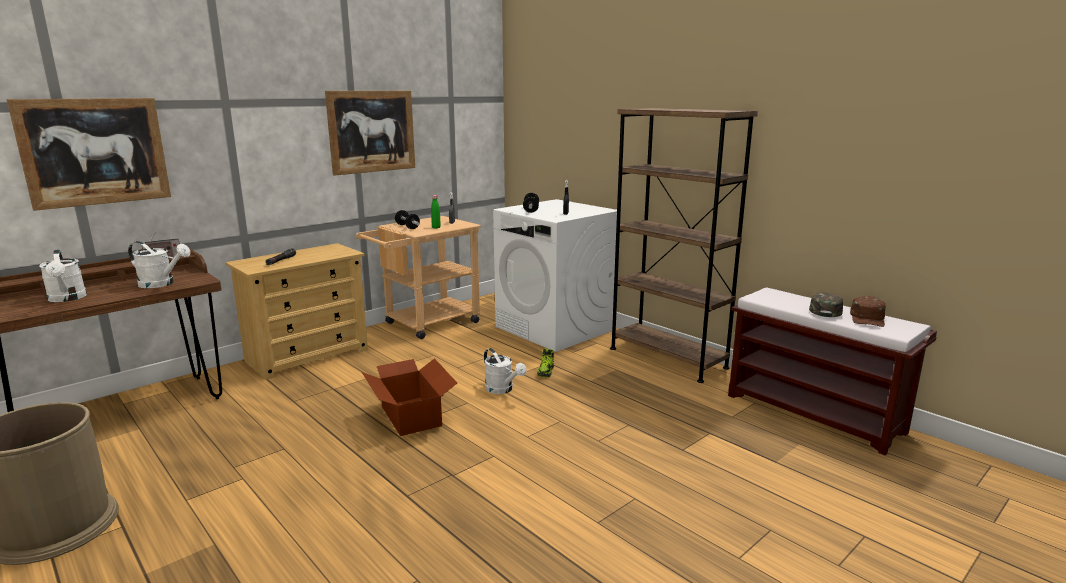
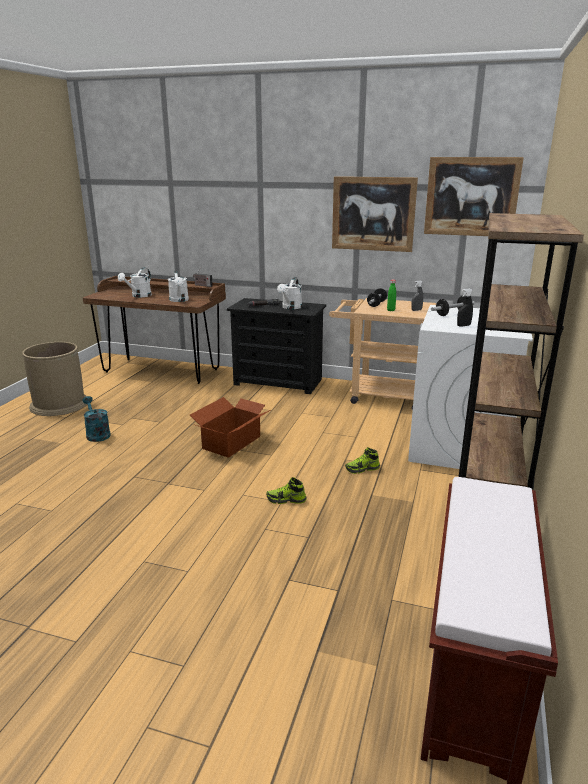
camera: 60 degrees right, 5 degrees up
(95, 152) = (183, 212): picture -> picture (471, 197)
(238, 505) = (97, 434): none -> turquoise watering can
(308, 355) = (278, 382): beige dresser -> black dresser
(502, 389) = (307, 461): white watering can -> white watering can (290, 307)
(560, 418) = (286, 500): none -> shoe
(824, 310) = (488, 539): green cap -> none
(868, 318) = (499, 579): brown cap -> none

